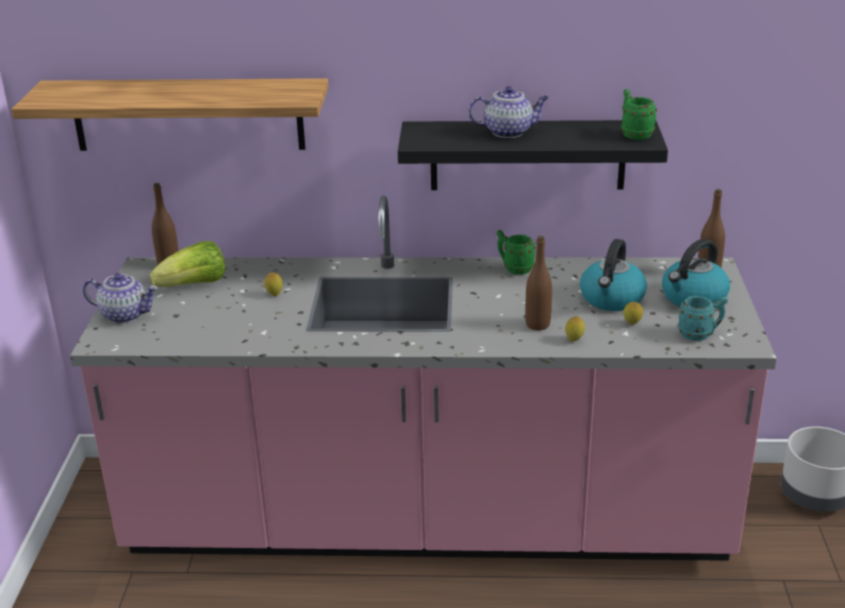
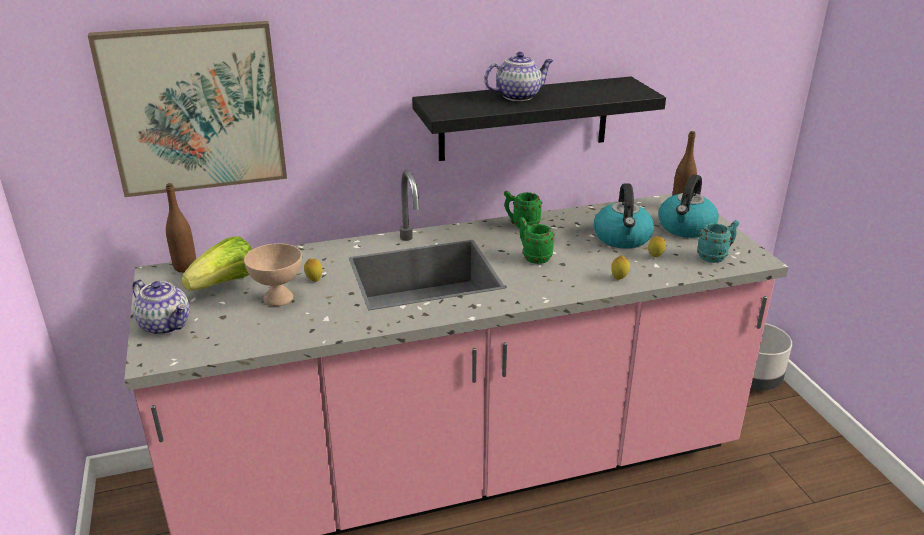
camera: 20 degrees left, 0 degrees up
(125, 315) = (166, 325): teapot -> teapot turned 45 degrees clockwise
(188, 114) = (194, 108): shelf -> picture
(233, 306) = (279, 298): none -> beige bowl
(537, 325) = (578, 270): brown bottle -> none
(634, 134) = (626, 88): green mug -> green mug (533, 257)

